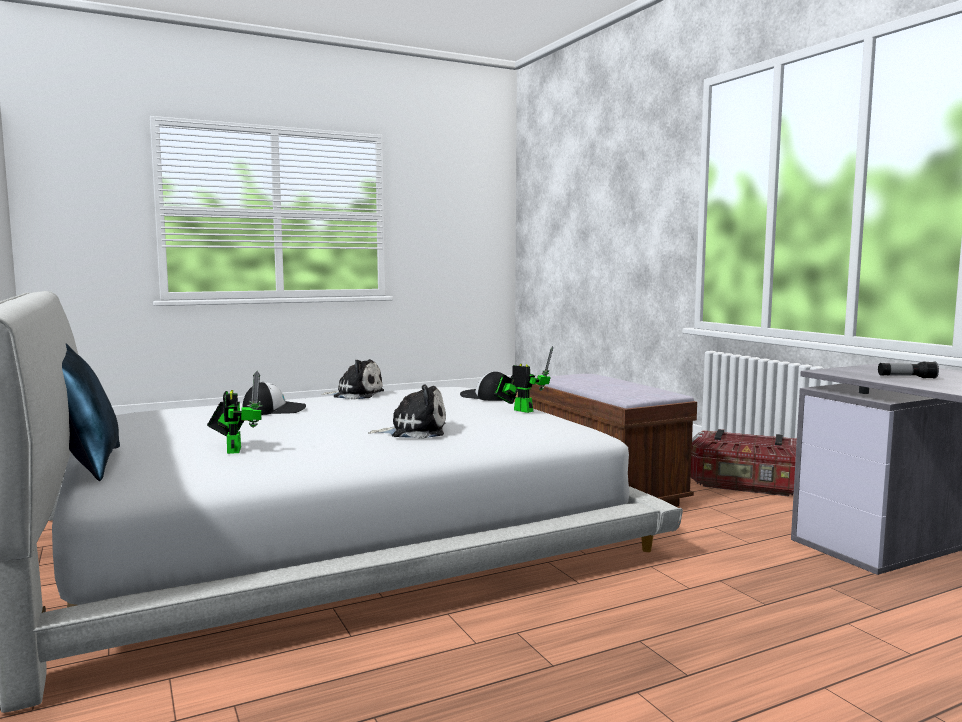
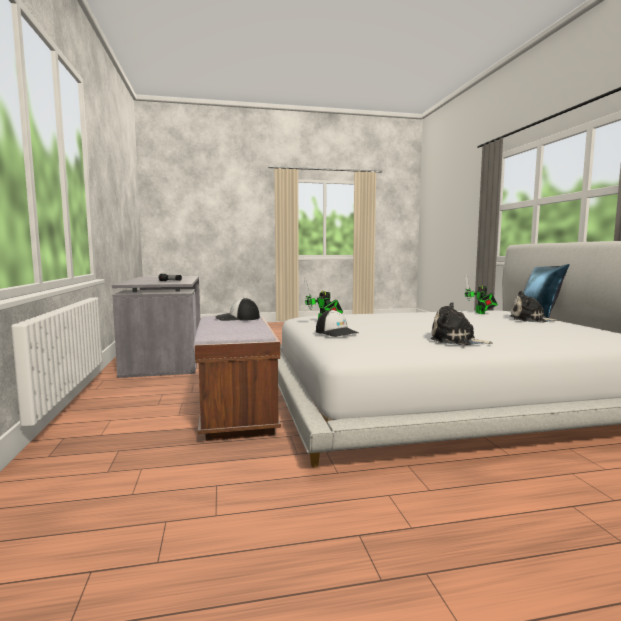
camera: 165 degrees left, 0 degrees up
(275, 410) = (503, 328): cap -> cap (237, 318)
(414, 431) = (396, 315): plush toy -> plush toy (530, 320)
(746, 486) = (124, 403): storage box -> none

